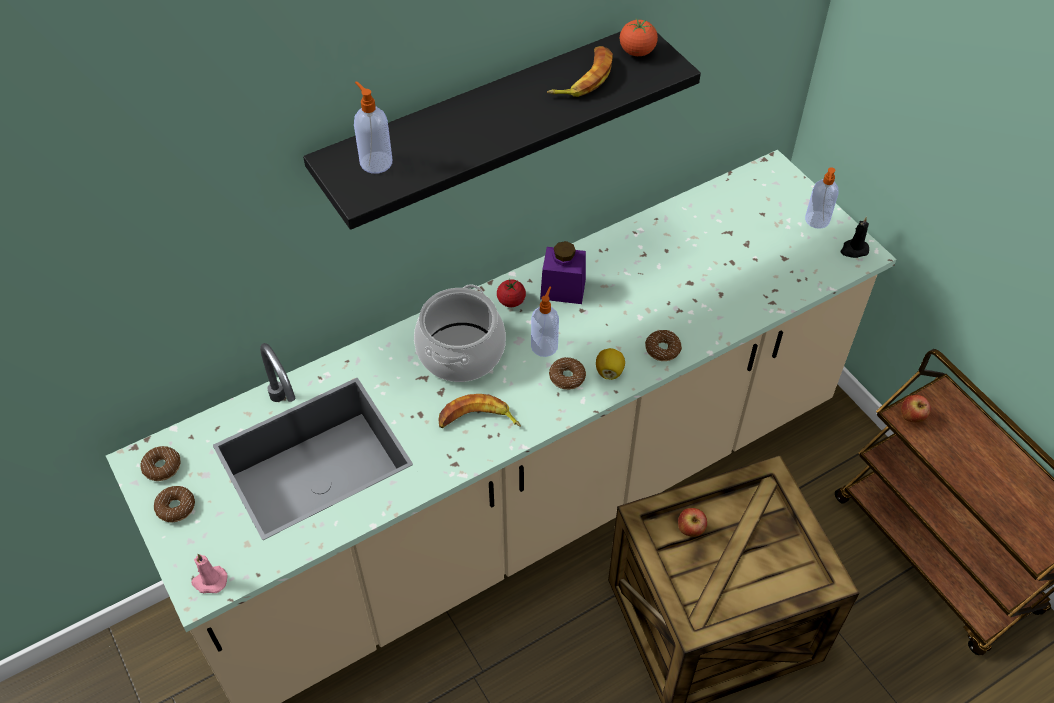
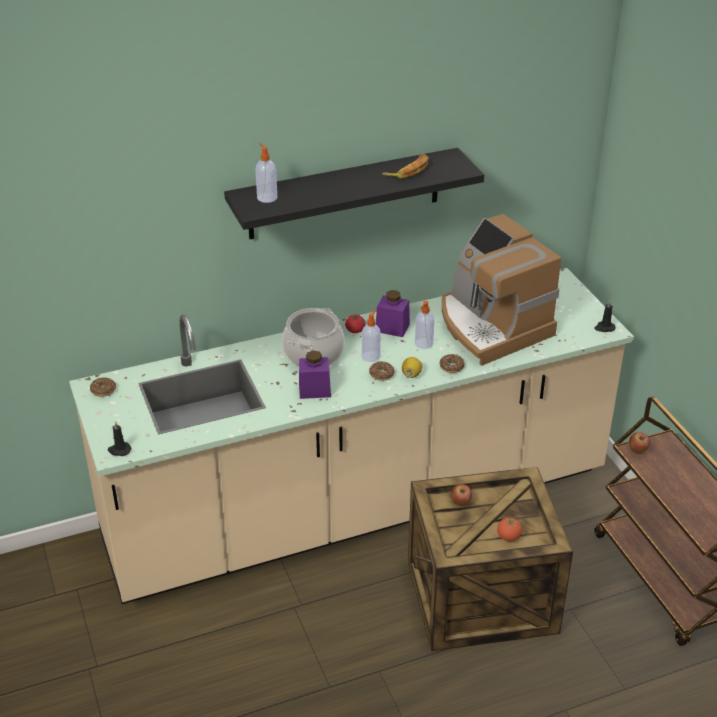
camera: 10 degrees right, 15 degrees down
(176, 507) = (107, 411): donut -> none
(209, 581) = (119, 450): pink candle -> black candle
(477, 420) = (314, 390): banana -> purple jar
(637, 52) = (446, 161): tomato -> tomato (508, 537)
(699, 266) = (491, 326): none -> coffee machine
(817, 220) = (583, 309): soap dispenser -> soap dispenser (423, 344)

